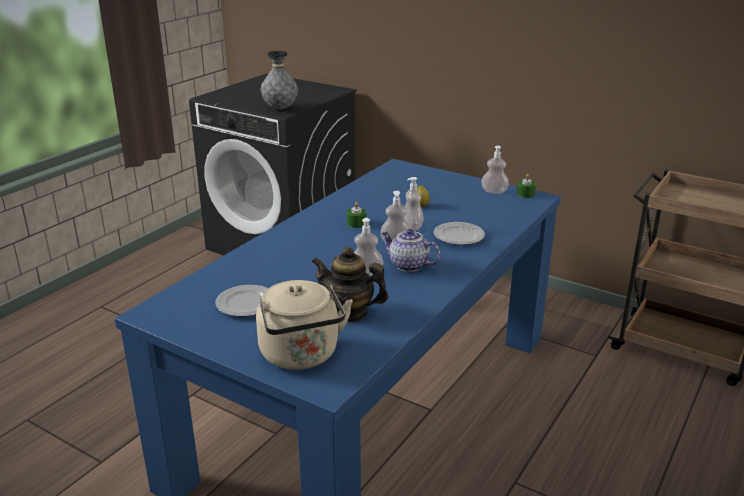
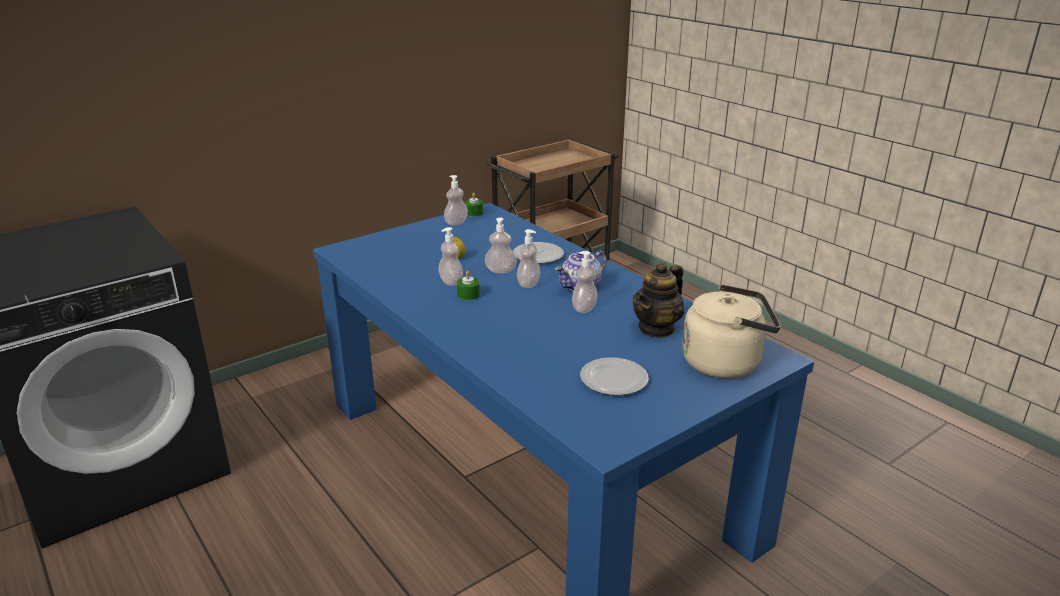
camera: 70 degrees left, 0 degrees up
(280, 109) = (136, 257): grey vase -> none
(375, 213) = (451, 282): none -> soap dispenser

